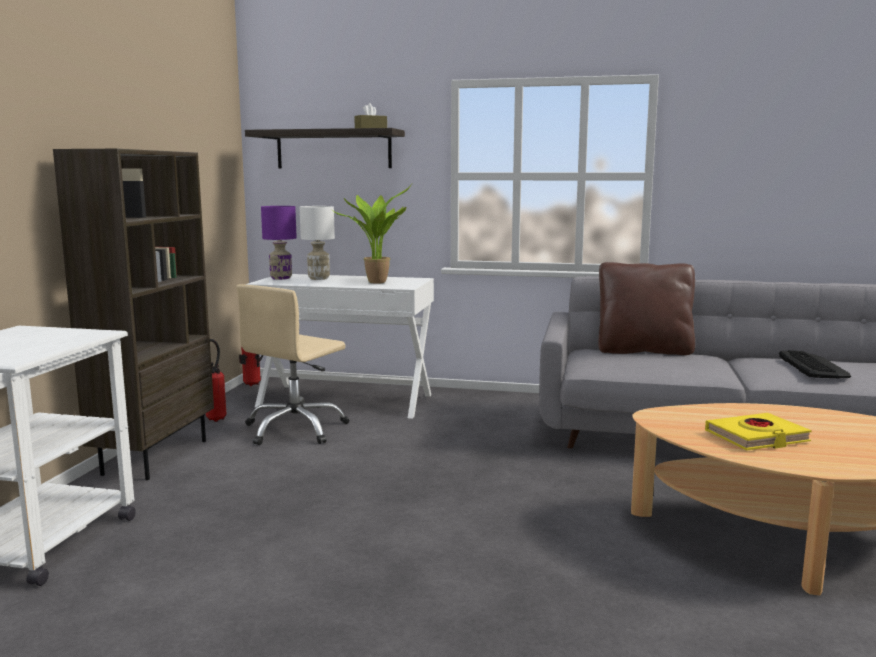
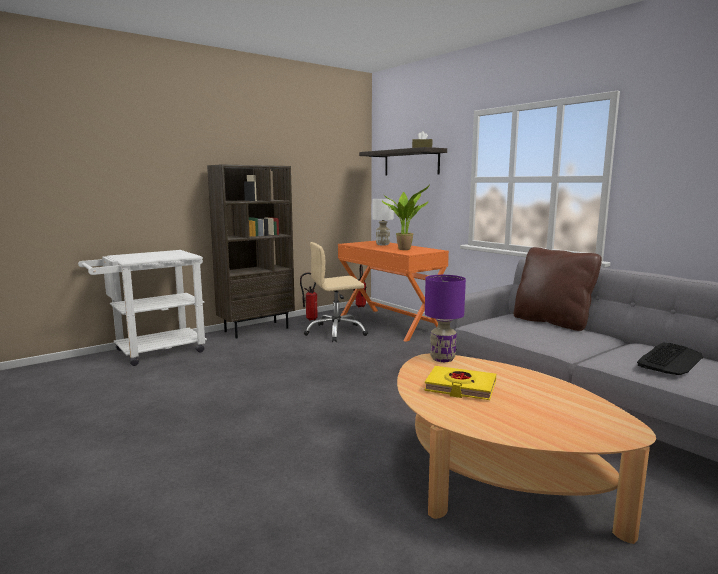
camera: 40 degrees right, 0 degrees up
(281, 278) = (365, 242): purple table lamp -> purple table lamp (443, 358)
(346, 400) = (390, 324): white desk -> orange desk

